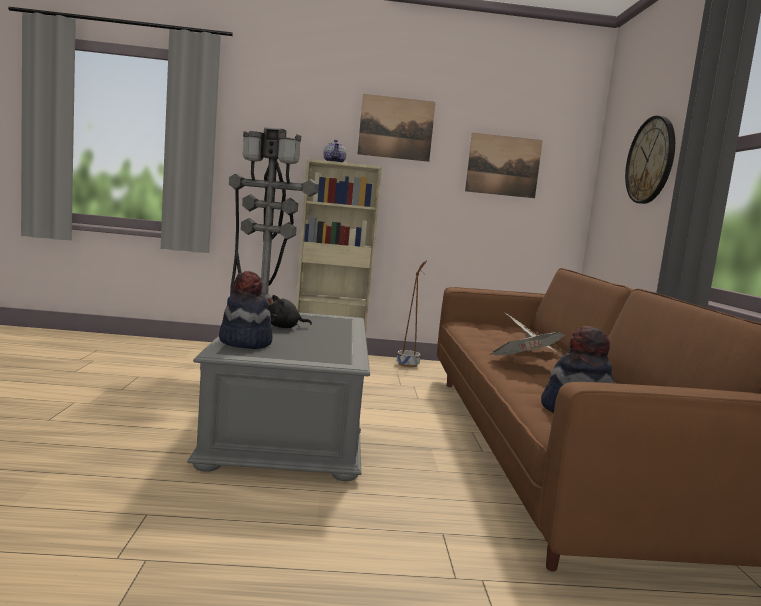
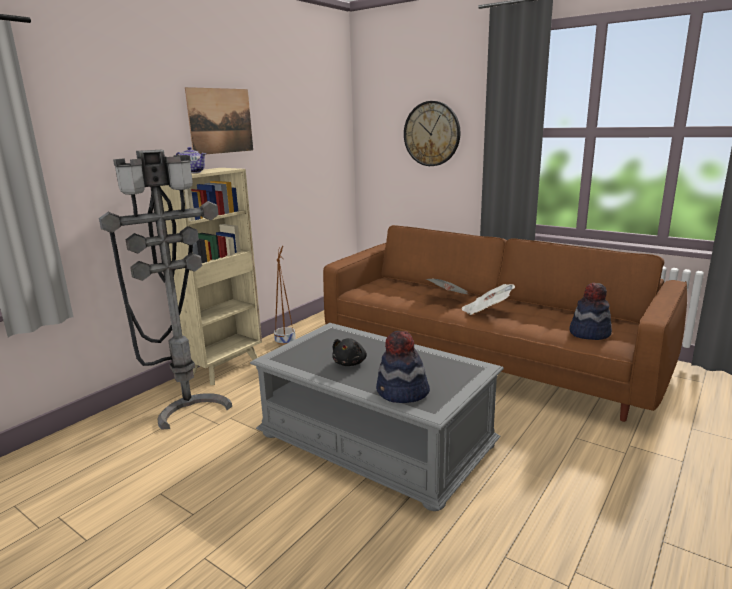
camera: 50 degrees left, 10 degrees up
(503, 165) = (302, 142): picture -> none

